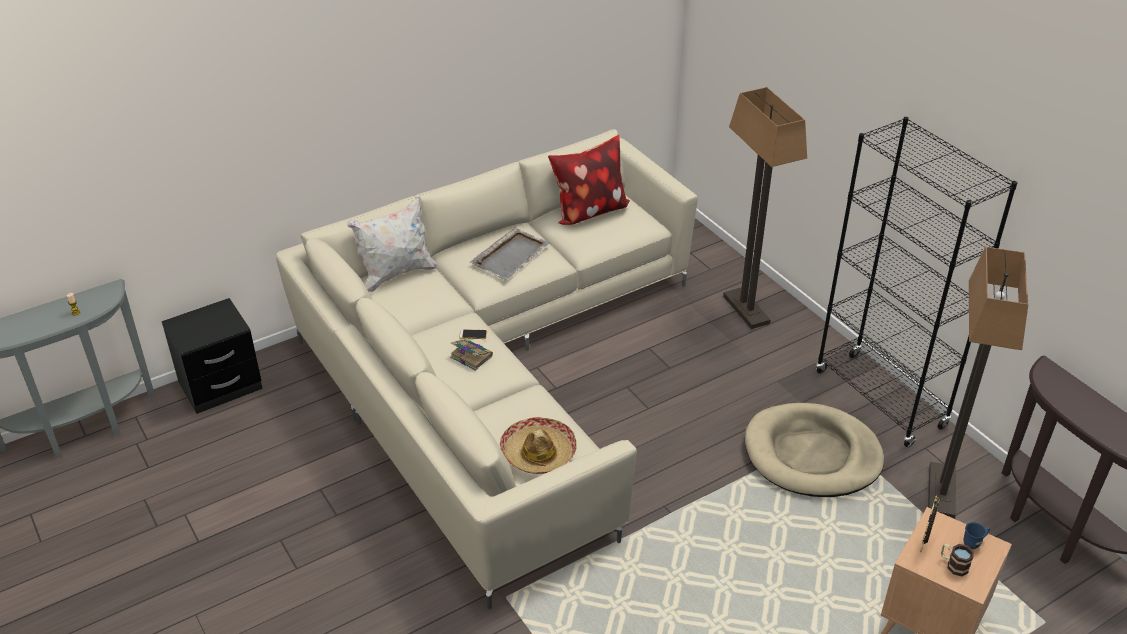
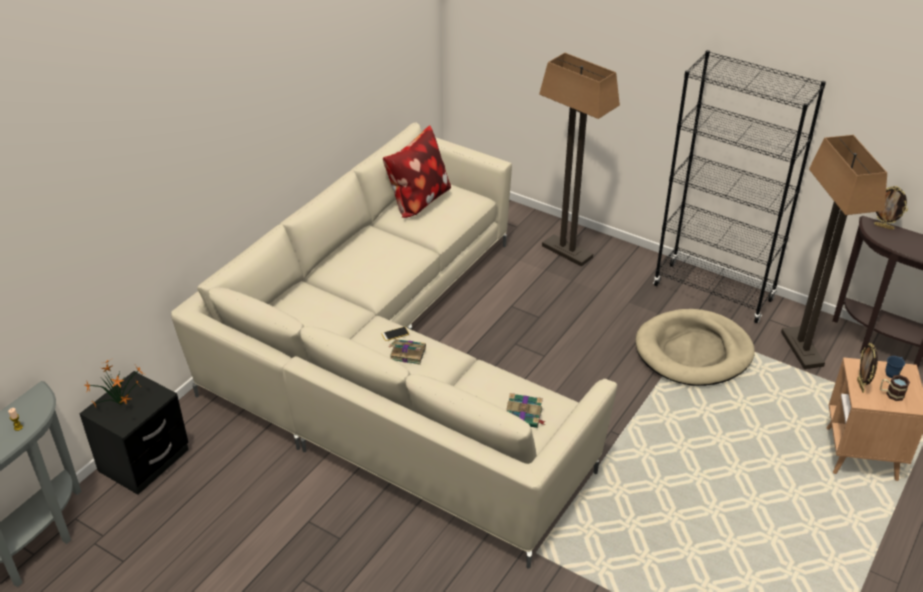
camera: 25 degrees left, 0 degrees up
(200, 324) = (122, 404): none -> potted plant
(396, 274) = (286, 302): white pillow -> none
(511, 255) = (378, 256): grey tray -> none
(538, 453) = (524, 416): hat -> book
(1060, 375) = (884, 226): none -> picture frame

